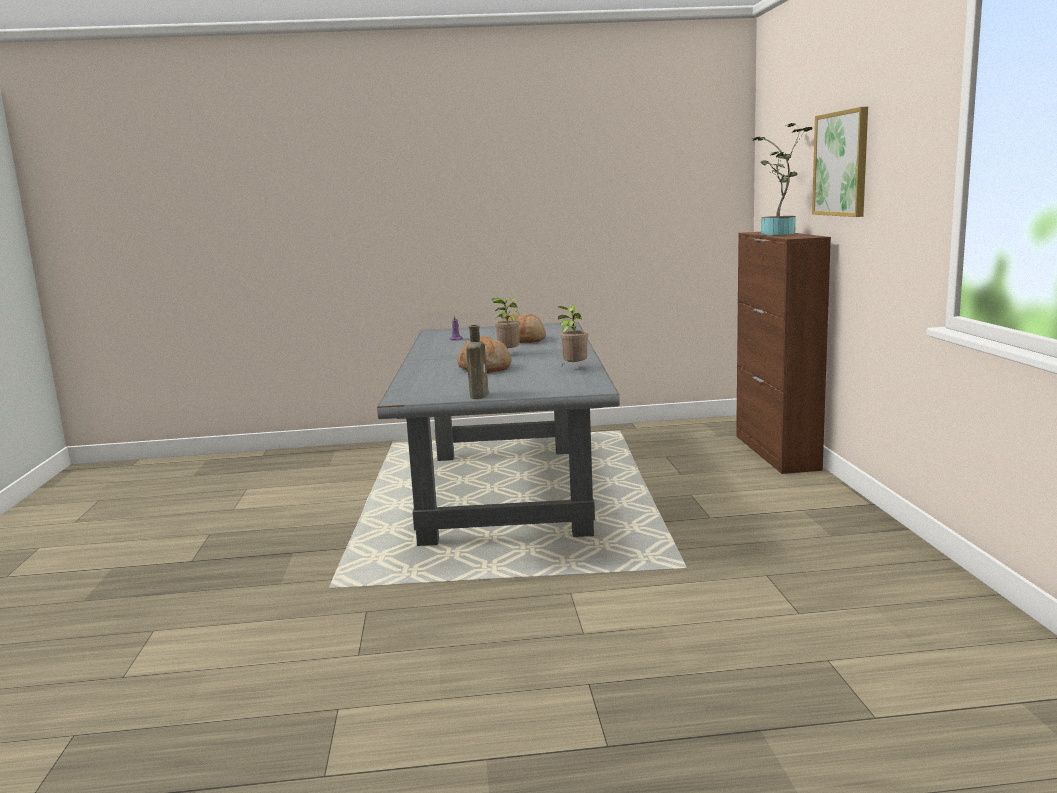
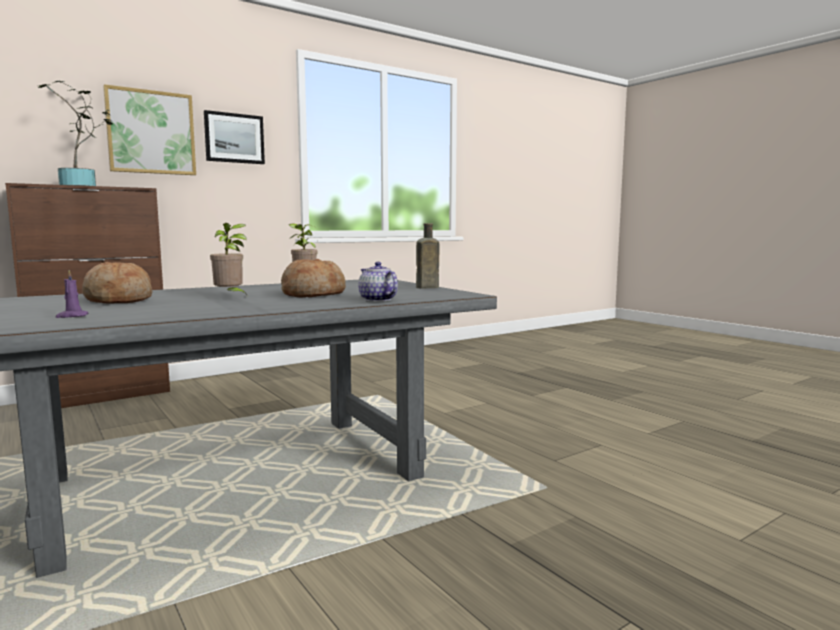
camera: 120 degrees left, 5 degrees down
(418, 378) = (378, 300): none -> teapot
(896, 158) = (234, 138): none -> picture

